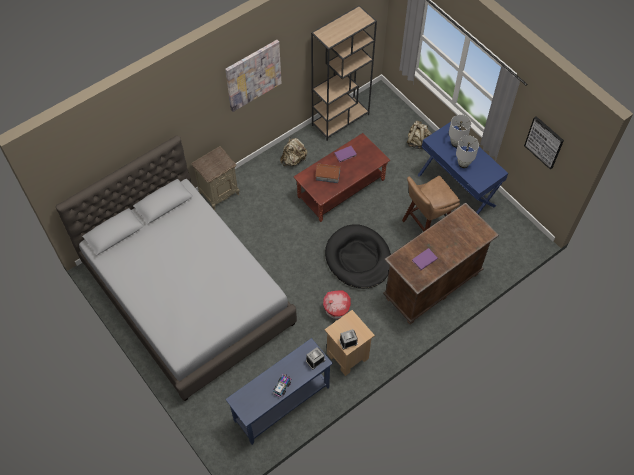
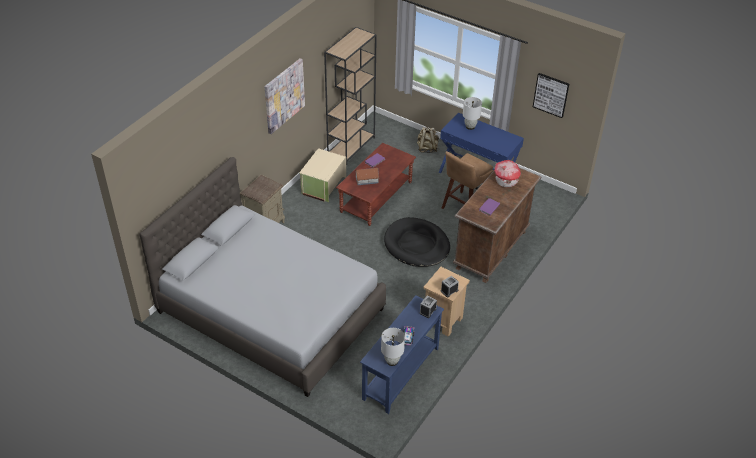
camera: 20 degrees left, 15 degrees down
(293, 160) = (323, 185): beige backpack -> beige storage box
(336, 309) = (416, 288): toy house -> toy house (506, 181)
(463, 164) = (483, 139): white table lamp -> white table lamp (392, 361)

